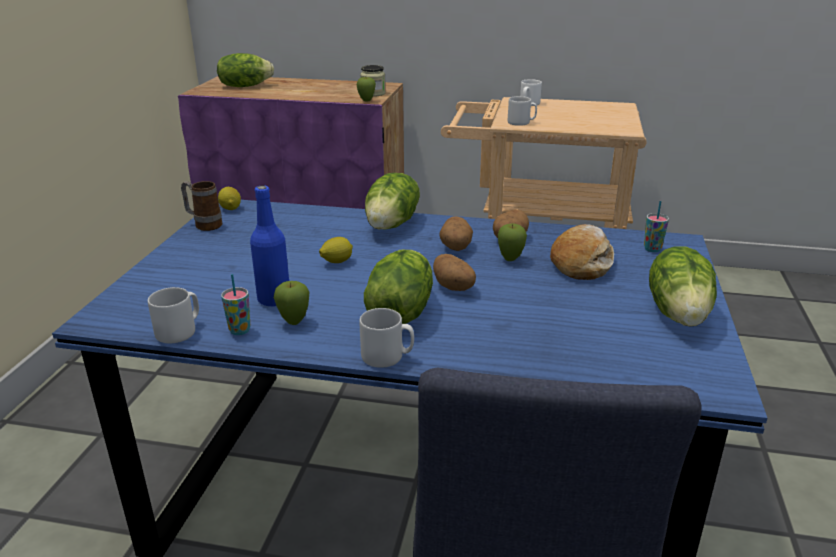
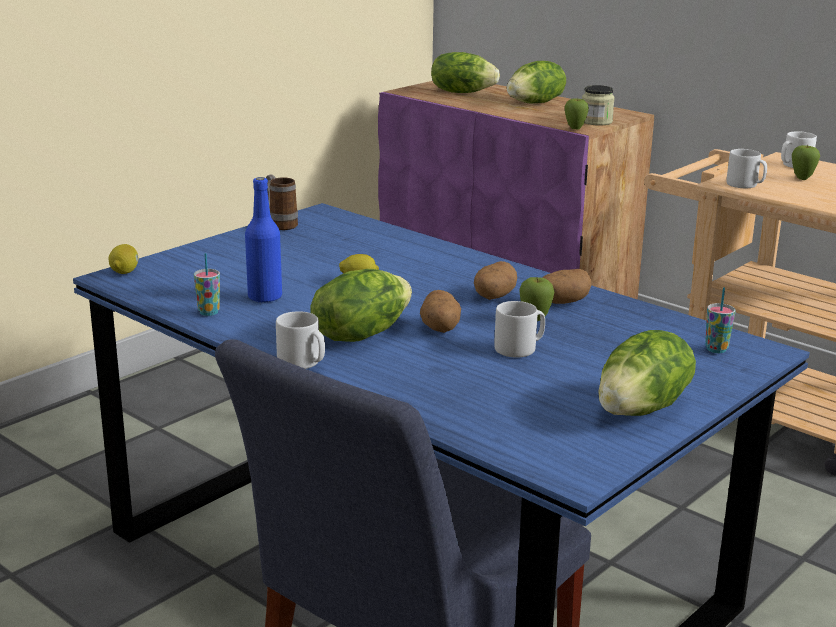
camera: 30 degrees right, 5 degrees down
(180, 331) = (163, 300): grey mug -> grey mug (520, 348)
(230, 208) = (321, 215): lemon -> lemon (125, 272)
(294, 322) = (260, 317): apple -> apple (802, 178)
(392, 224) = (458, 262): lettuce -> lettuce (536, 103)
(581, 263) = (609, 341): bread -> none

